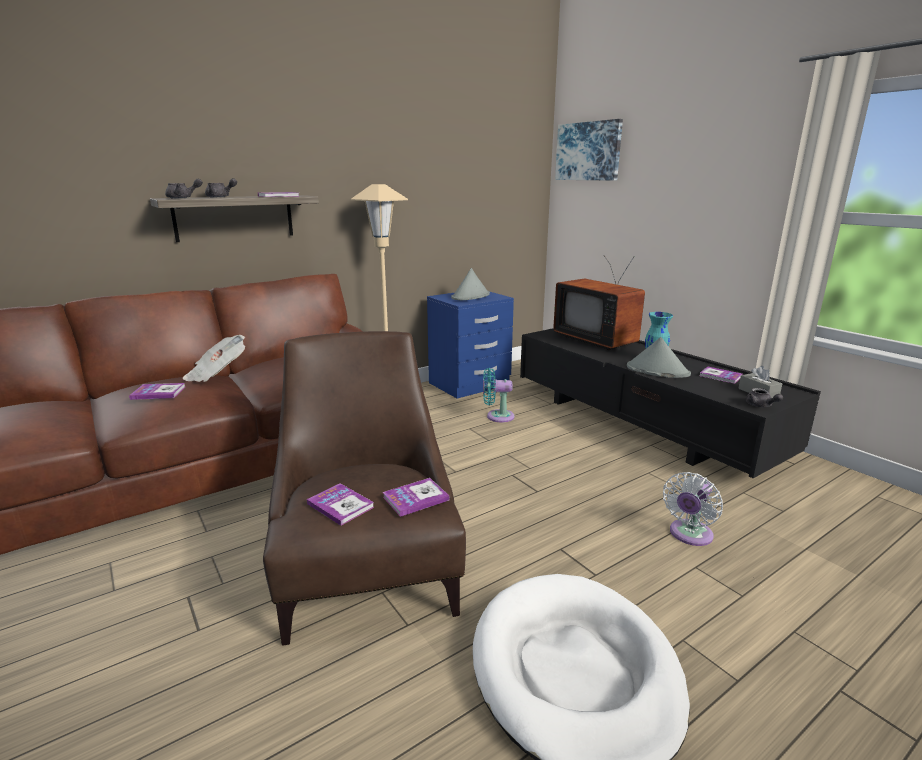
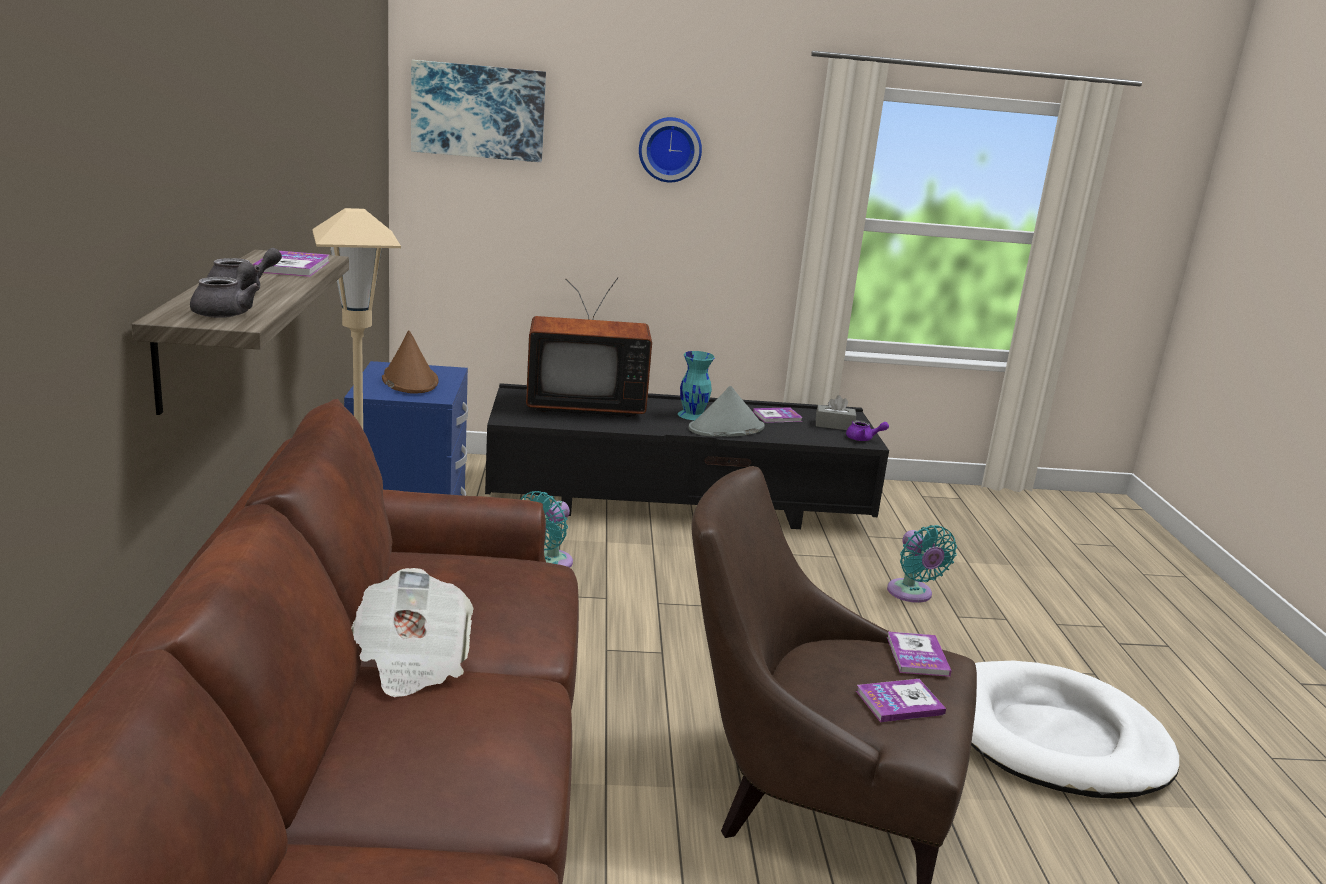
camera: 60 degrees left, 0 degrees up
(158, 393) = (444, 732): book -> none
(470, 296) = (409, 380): grey hat -> brown hat
(689, 535) = (912, 594): white fan -> turquoise fan
(693, 163) = (669, 149): none -> wall clock
(760, 406) = (863, 439): grey teapot -> purple teapot

